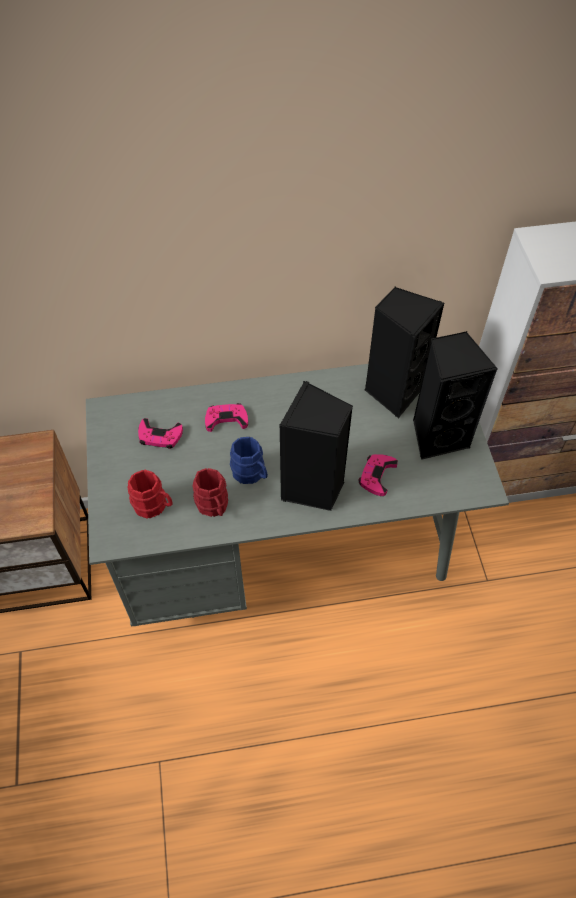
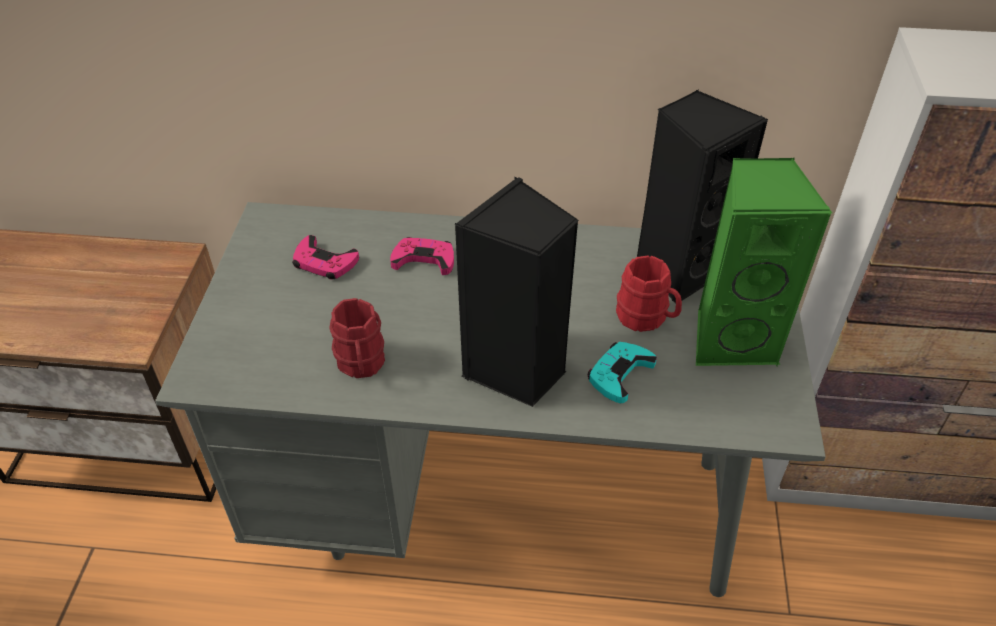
camera: 15 degrees right, 10 degrees down
(154, 506) = (278, 347): red mug -> red mug (647, 318)
(251, 474) = (432, 334): blue mug -> none
(377, 476) = (619, 374): pink game controller -> turquoise game controller
(437, 435) = (731, 339): black speaker -> green speaker

